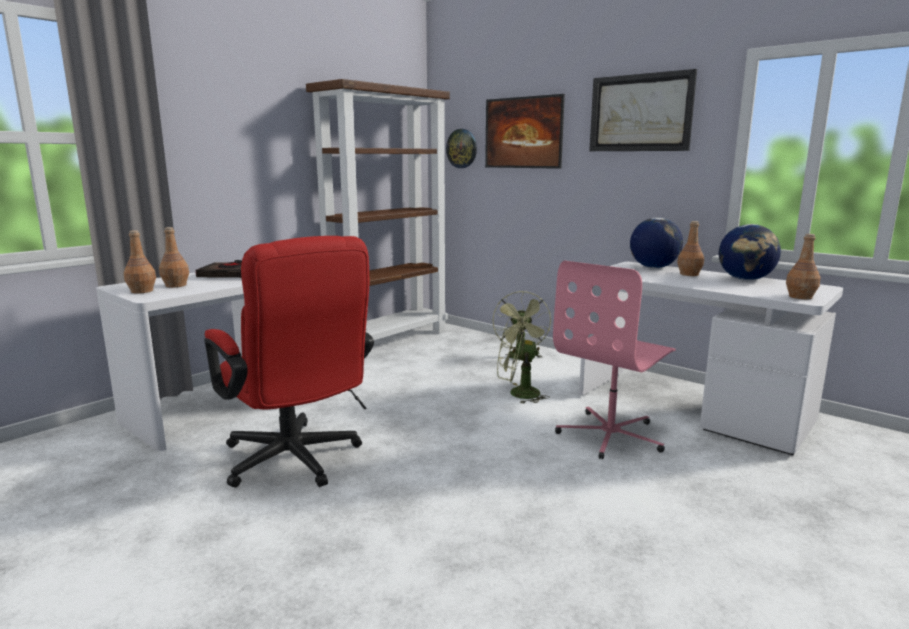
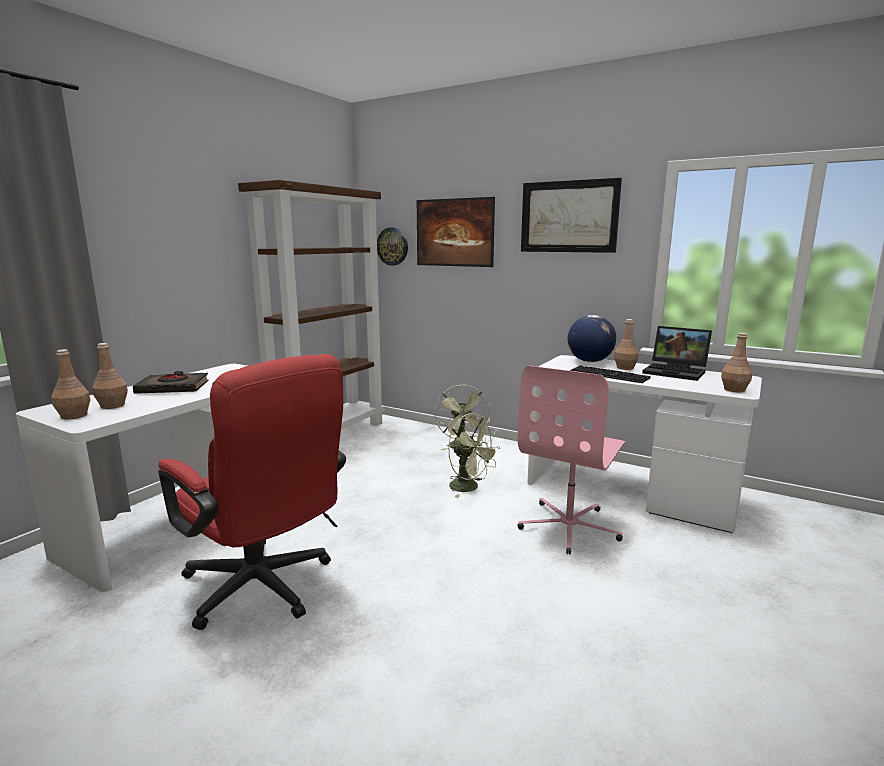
camera: 10 degrees left, 0 degrees up
(517, 394) = (470, 488): green fan -> green fan turned 135 degrees counterclockwise
(667, 279) = (610, 375): none -> keyboard
(745, 279) = (676, 372): globe -> laptop

